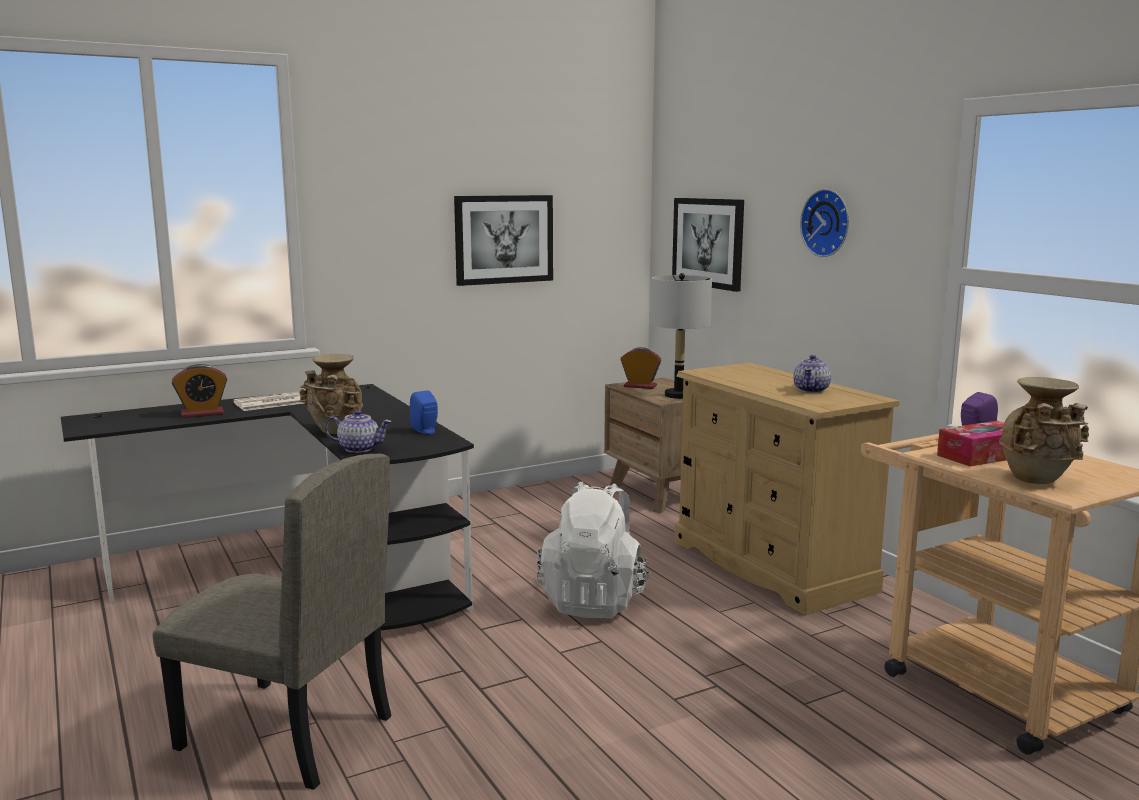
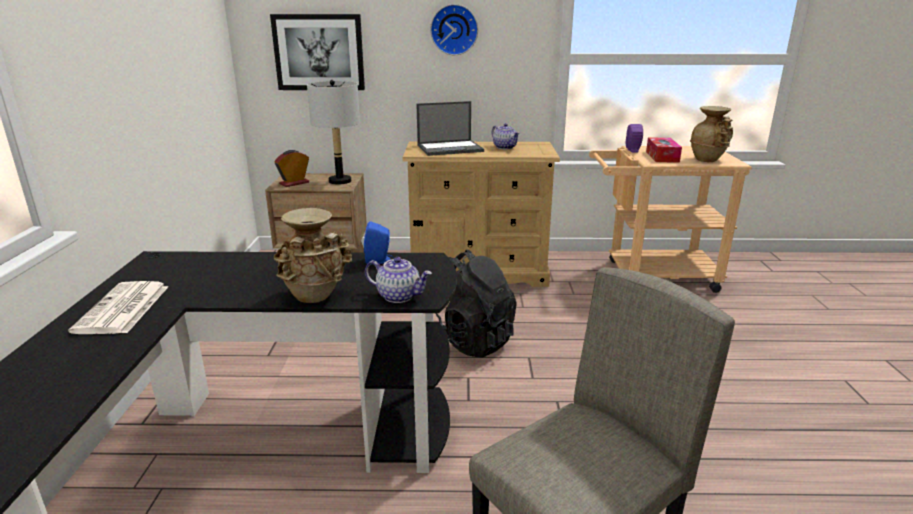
camera: 60 degrees left, 10 degrees up
(202, 414) = (86, 362): alarm clock -> none
(359, 448) = (399, 296): teapot -> teapot turned 75 degrees clockwise
(504, 239) = (164, 63): picture -> none
(594, 601) = (468, 341): white backpack -> black backpack
(752, 376) = (450, 148): none -> laptop

